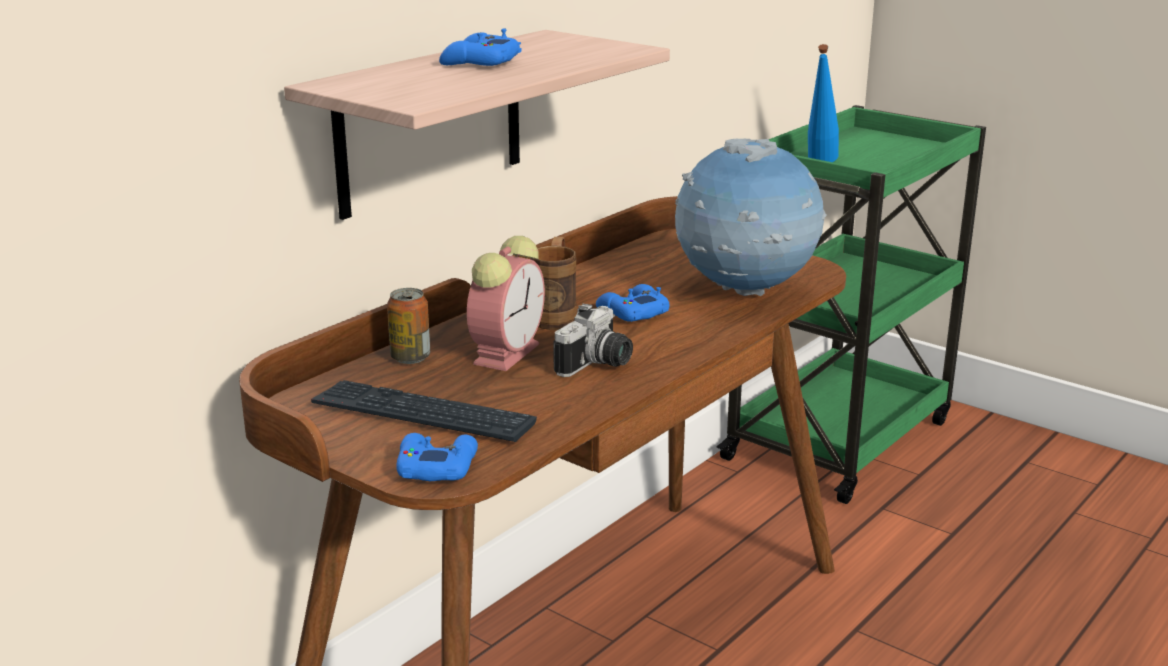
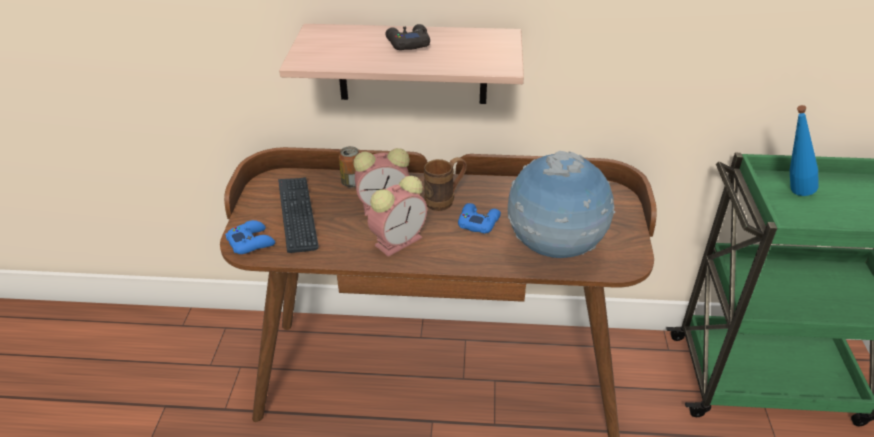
camera: 55 degrees right, 15 degrees up
(479, 62) = (407, 43): blue game controller -> black game controller
(598, 365) = (399, 240): camera -> alarm clock

